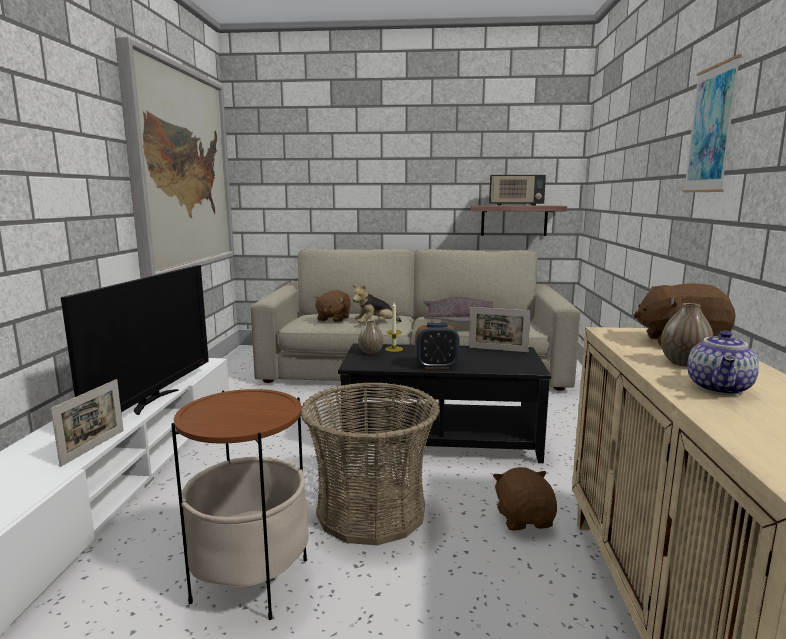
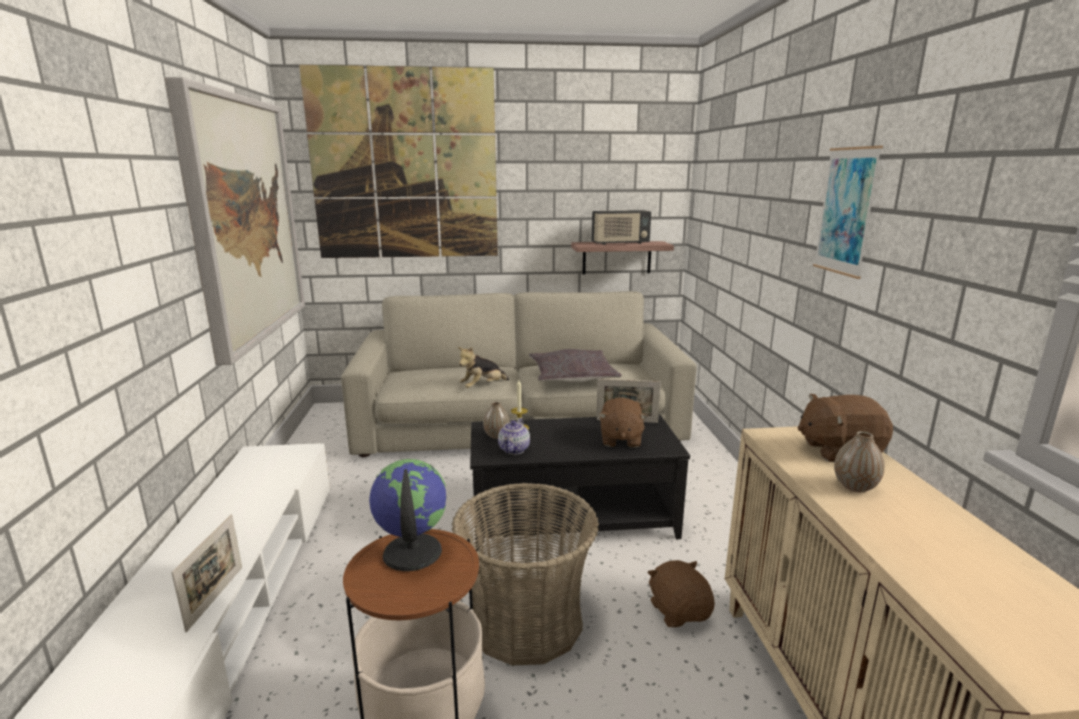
camera: 10 degrees left, 5 degrees up
(153, 401) = (260, 518): television -> none
(243, 402) = (411, 552): none -> globe
(324, 136) = (404, 166): none -> picture
(333, 319) = (434, 382): brown plush toy -> brown plush toy (620, 439)
(436, 366) = (572, 451): alarm clock -> none
(720, 388) = (901, 527): teapot -> teapot (514, 450)

